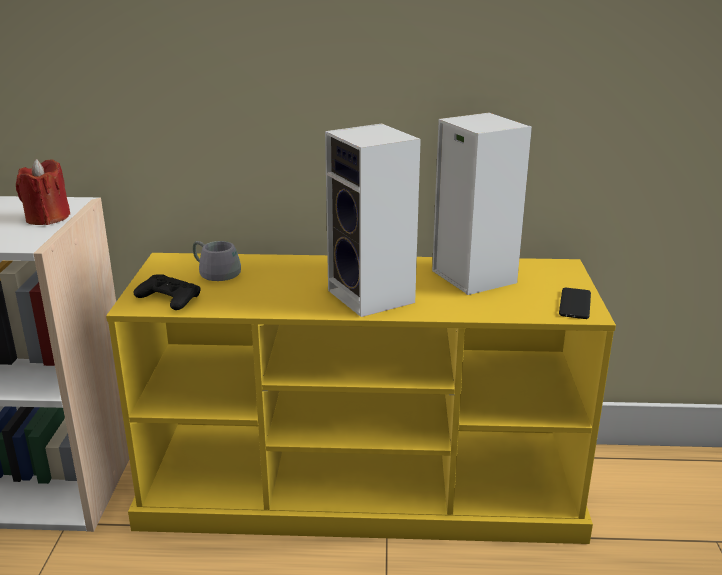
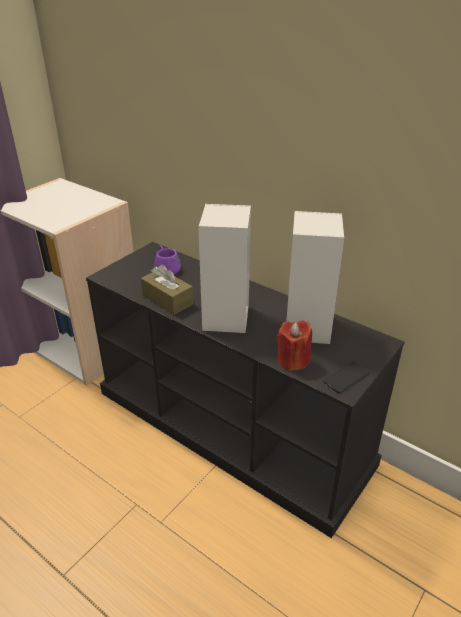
camera: 35 degrees right, 10 degrees up
(47, 218) = (85, 210): red candle -> red candle (293, 360)
(169, 298) = (124, 277): black game controller -> none
(218, 270) = (169, 267): grey mug -> purple mug
(269, 302) = (167, 300): none -> brown tissue box
(363, 487) = (231, 427): yellow tv stand -> black tv stand

